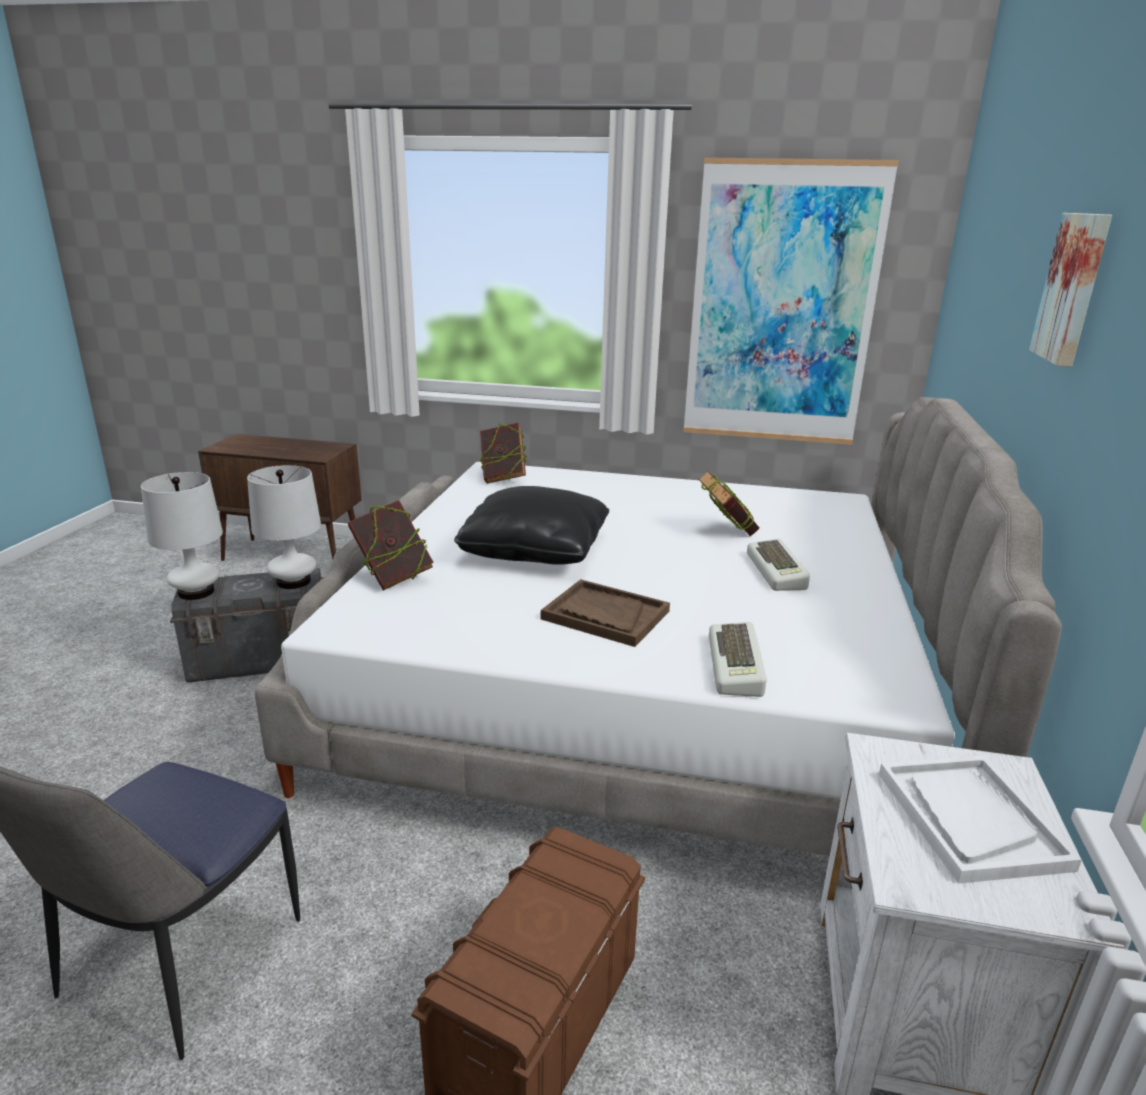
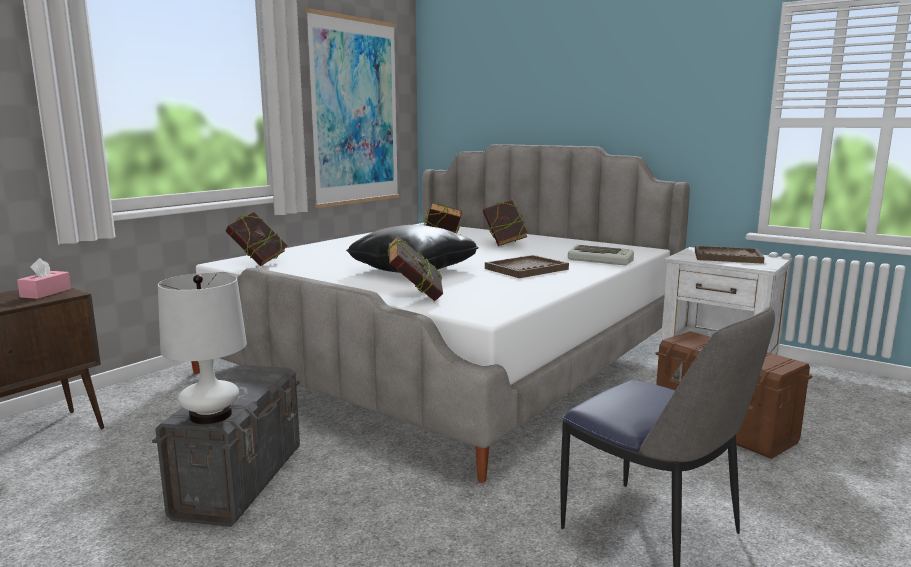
camera: 65 degrees left, 10 degrees down
(293, 582) = (257, 375): white table lamp -> none
(320, 451) = (46, 293): none -> pink tissue box
(778, 572) = (504, 243): keyboard -> book
(969, 819) = (727, 257): white tray -> brown tray
(1074, 288) = (610, 68): picture -> none

